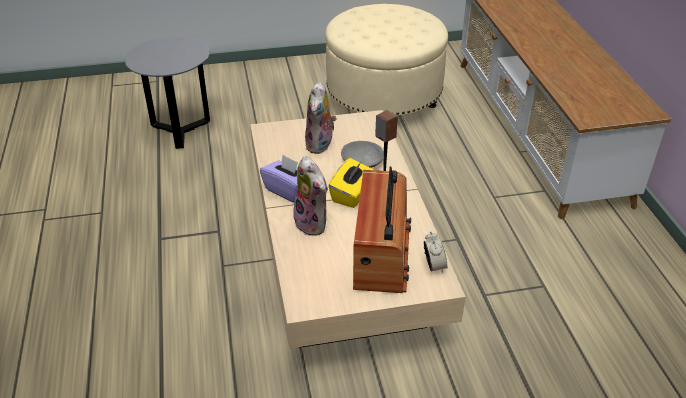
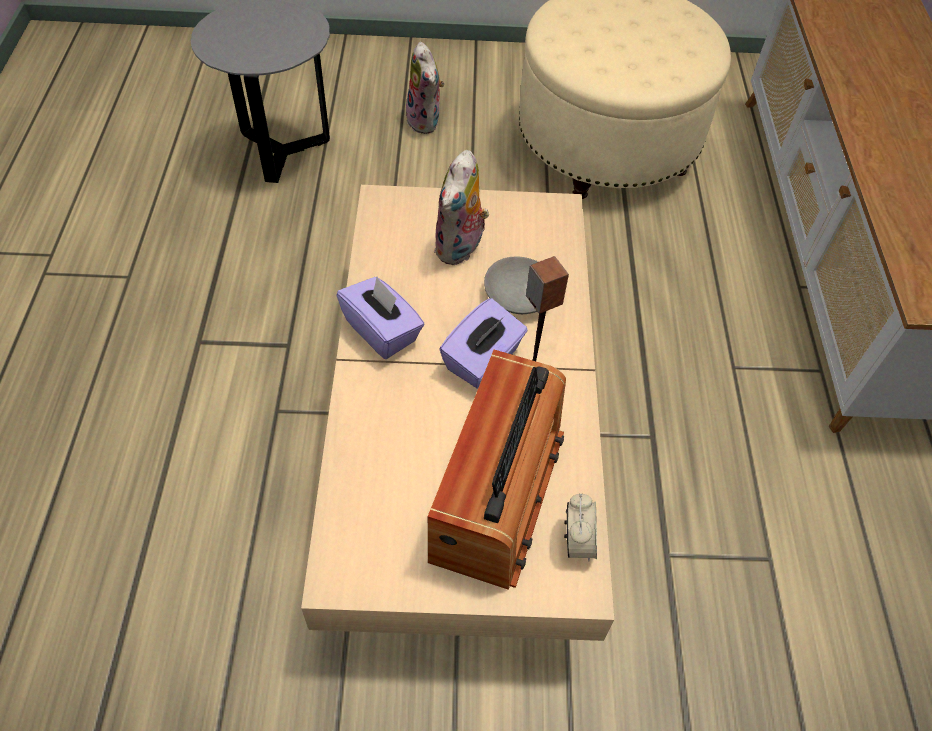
camera: 10 degrees right, 15 degrees up
(313, 223) = (403, 408): plush toy -> plush toy (426, 121)
(352, 194) = (483, 360): yellow tissue box -> purple tissue box

